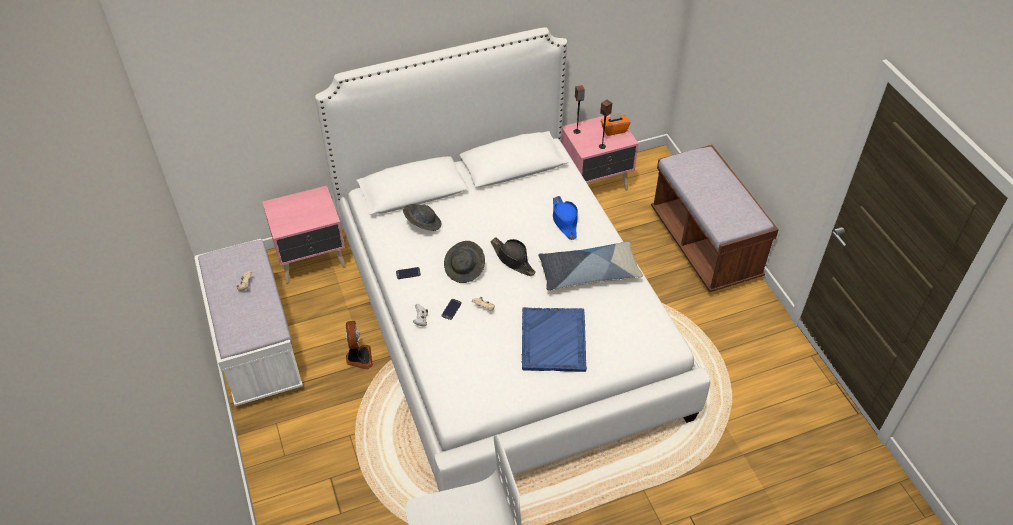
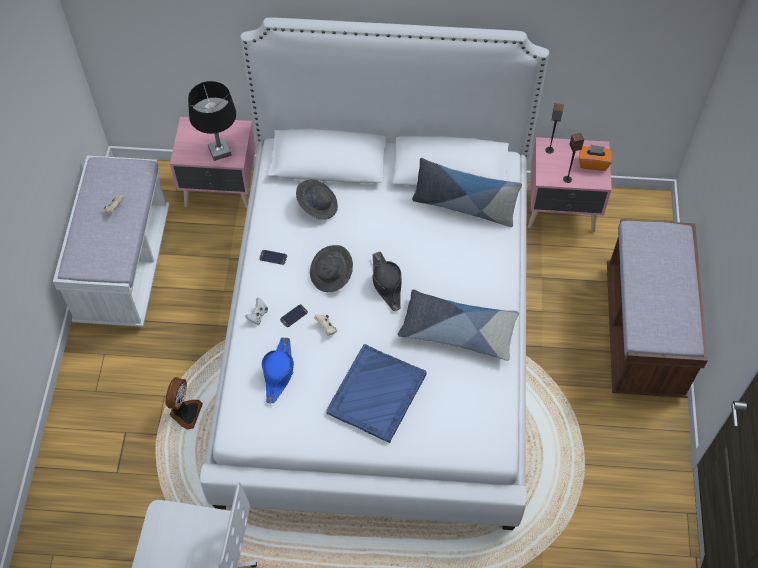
camera: 25 degrees right, 10 degrees up
(312, 215) = (220, 151): none -> black table lamp
(358, 358) = (213, 317): fan -> fan (185, 413)
(540, 186) = (464, 207): none -> pillow
(564, 221) = (467, 258): blue hat -> blue hat (278, 372)

